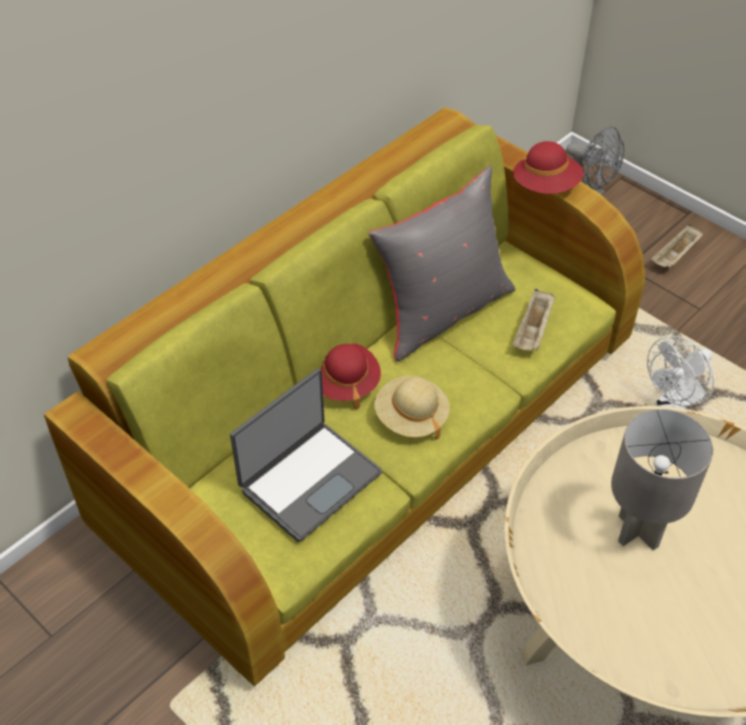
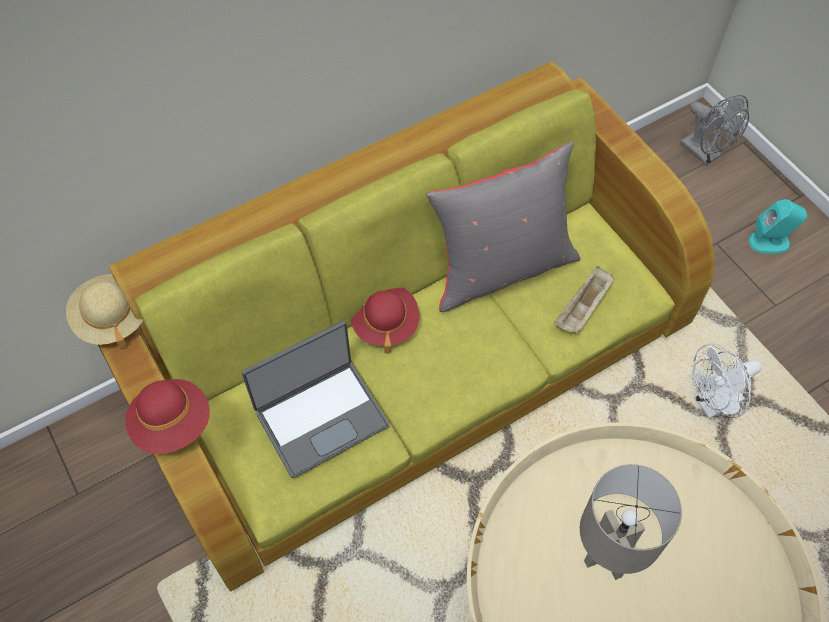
camera: 15 degrees right, 10 degrees up
(411, 417) = (435, 375): beige hat -> beige hat (111, 319)
(546, 186) = (631, 167): red hat -> red hat (172, 424)
(675, 256) = (769, 242): beige tray -> turquoise speaker

